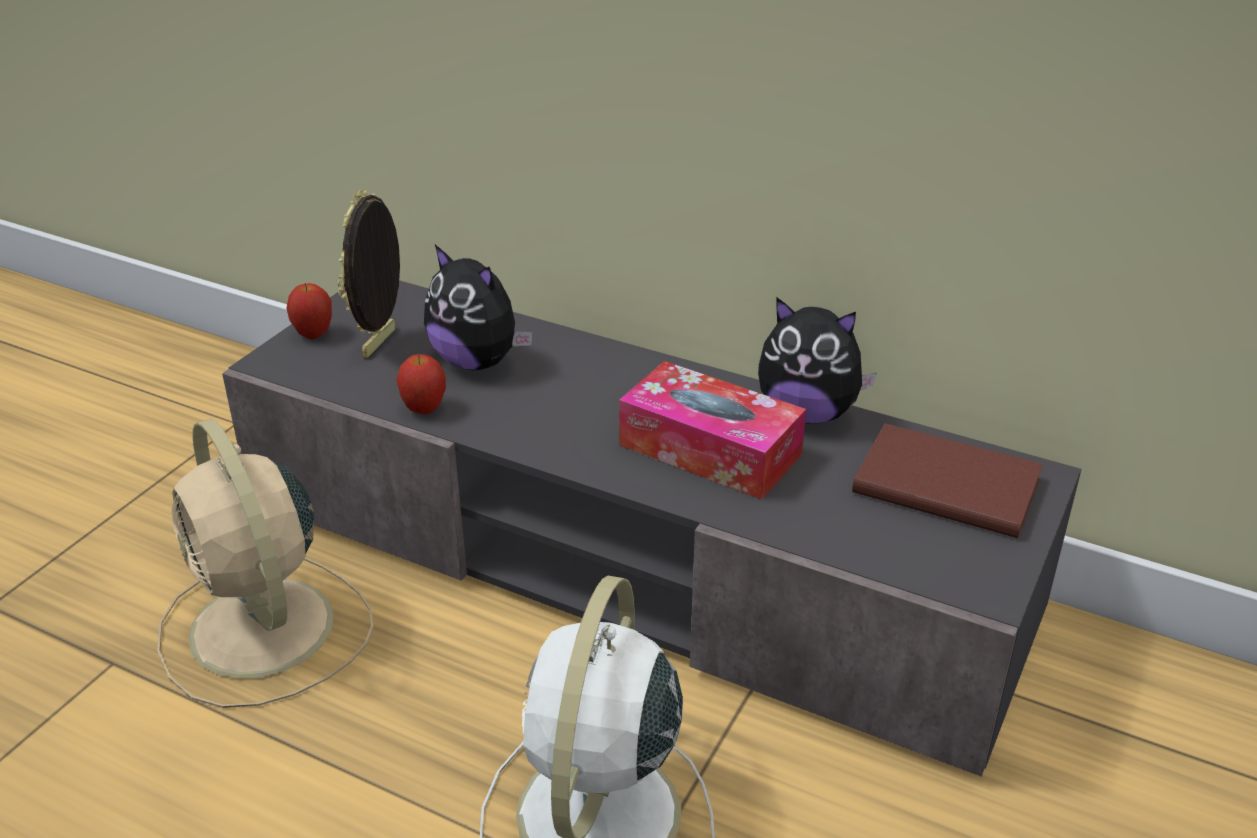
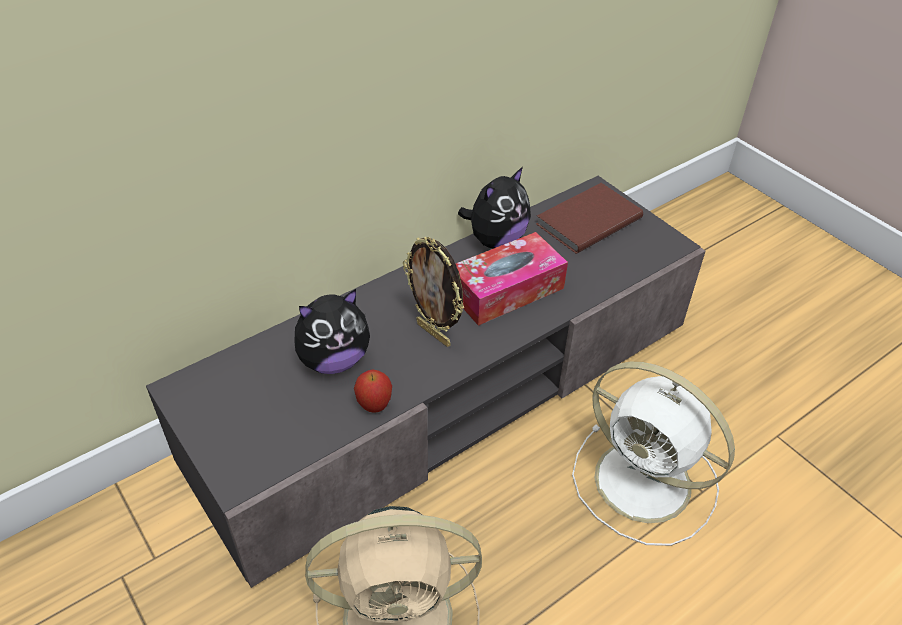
camera: 65 degrees left, 10 degrees up
(314, 334) = (219, 443): apple -> none
(381, 344) = (267, 406): picture frame -> picture frame (434, 333)

